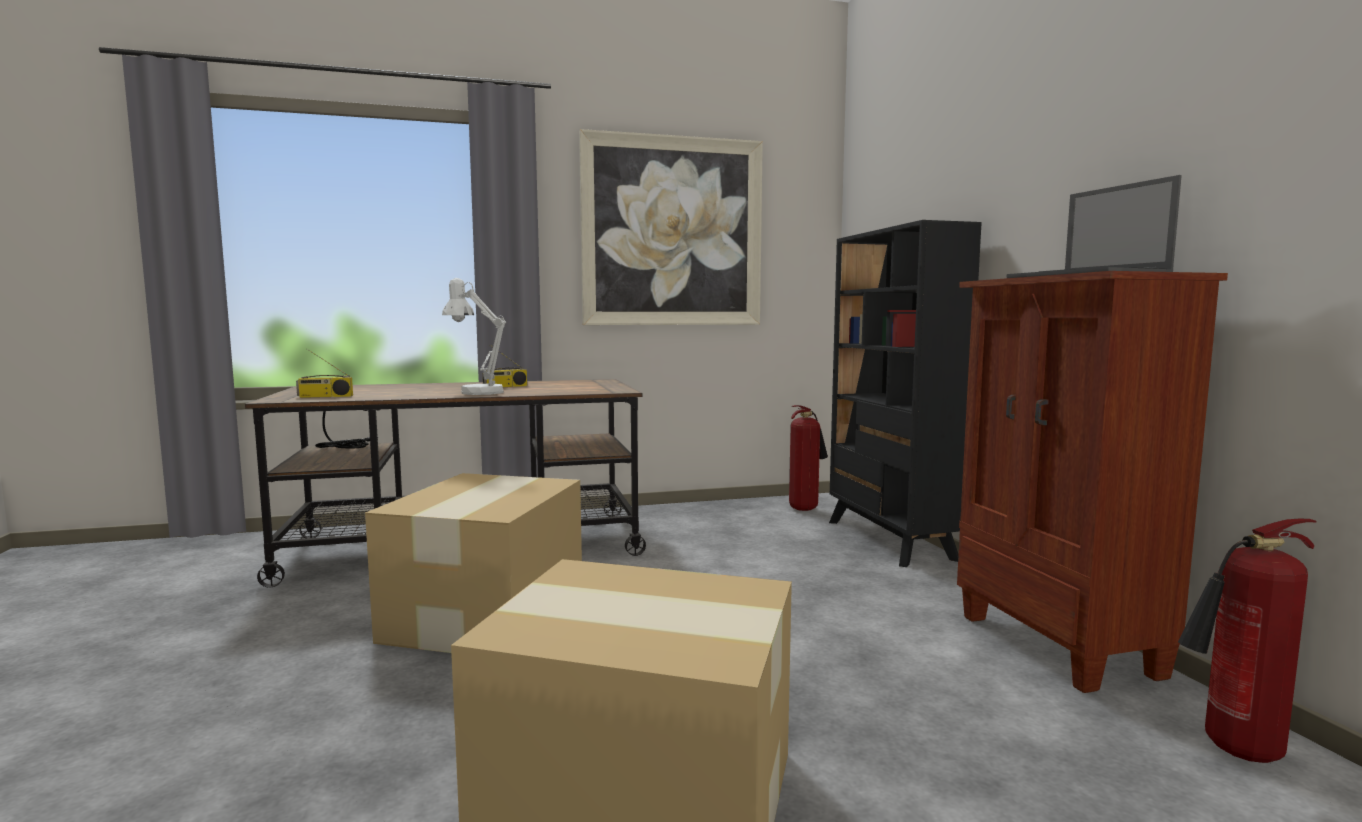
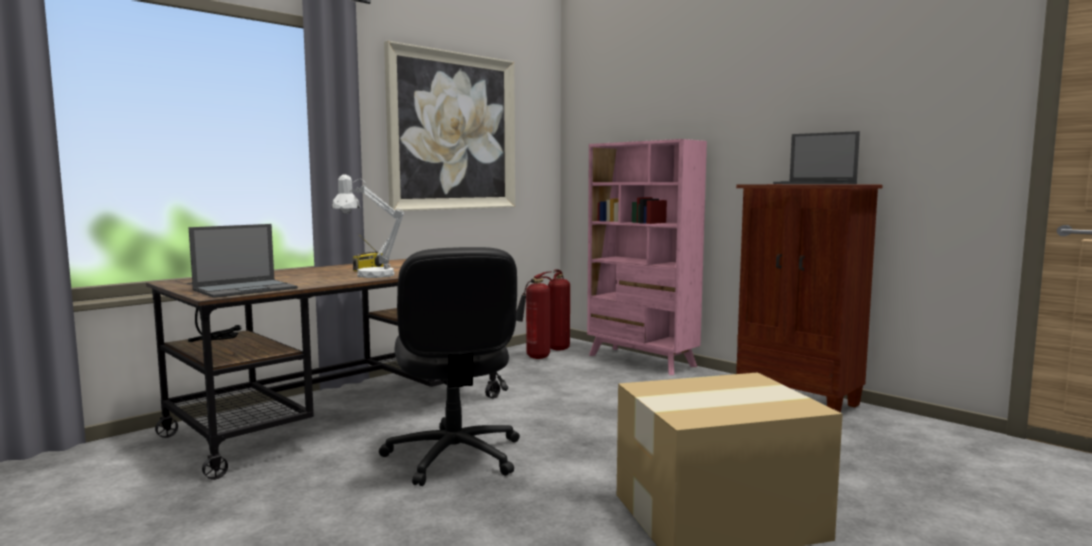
camera: 30 degrees left, 0 degrees up
(325, 396) = (246, 289): radio -> laptop
(484, 615) = (453, 456): cardboard box -> black office chair
(889, 540) = (641, 361): black bookcase -> pink bookcase
(1235, 753) = (913, 429): fire extinguisher -> fire extinguisher (535, 358)

